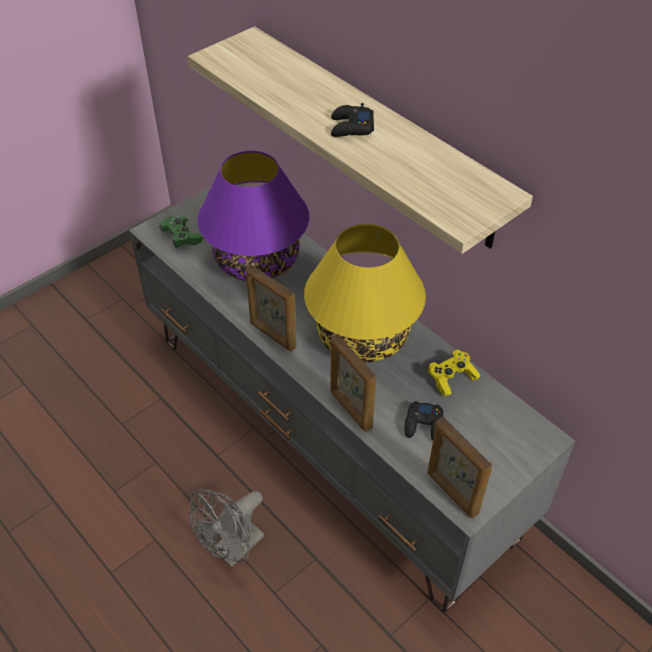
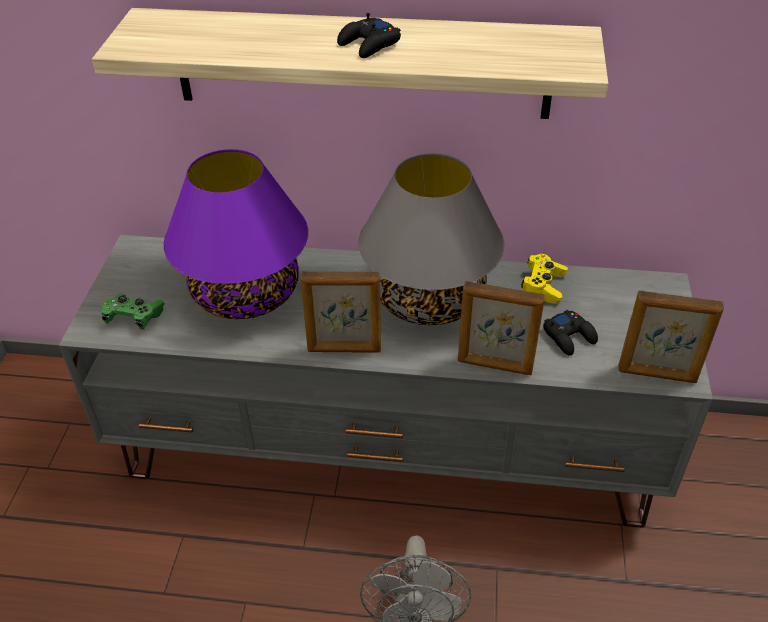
camera: 40 degrees left, 5 degrees down
(363, 337) = (430, 299): yellow table lamp -> grey table lamp

